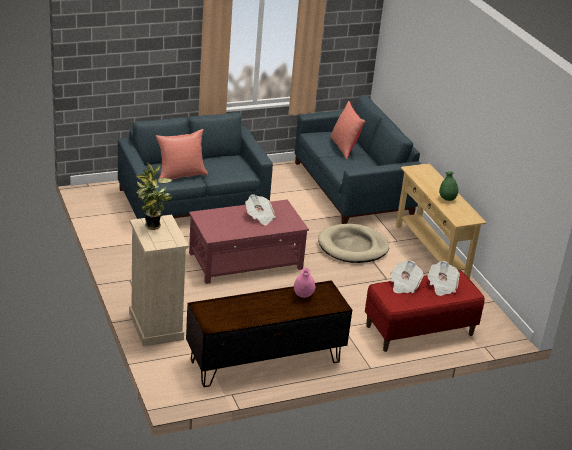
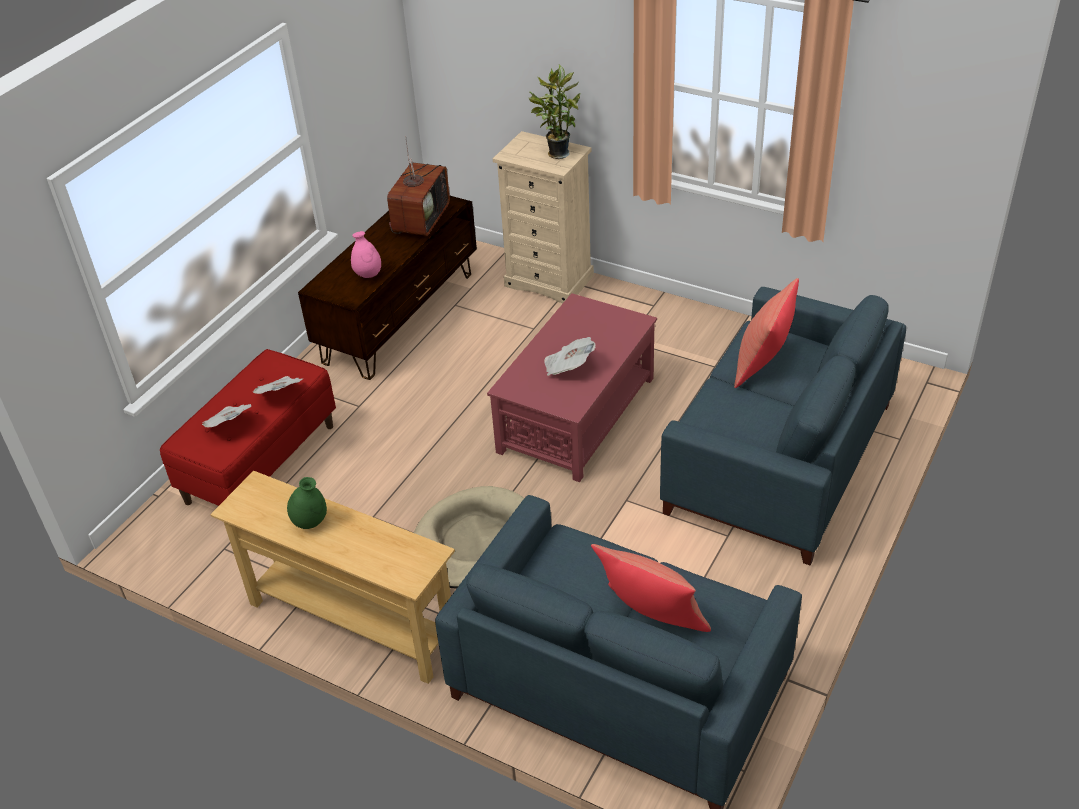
camera: 145 degrees right, 10 degrees up
(231, 310) = (420, 219): none -> television

